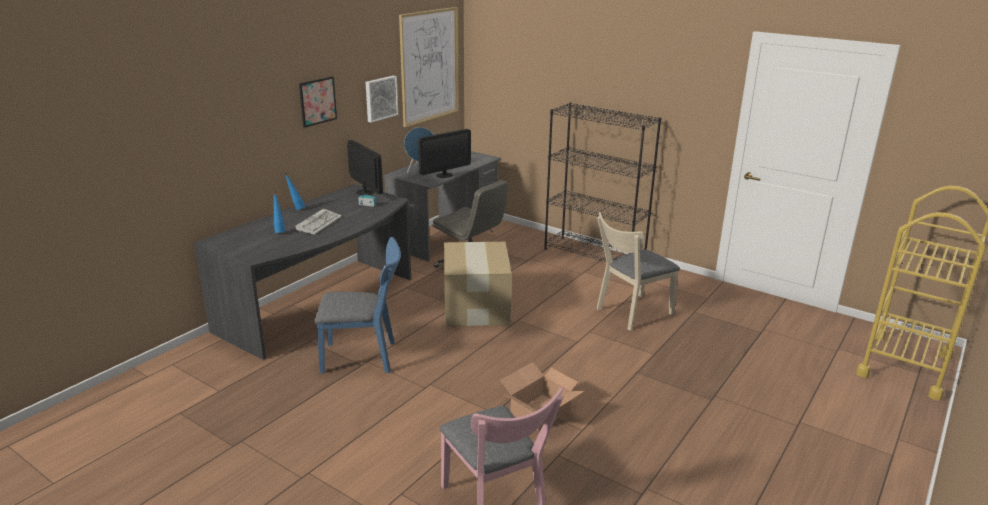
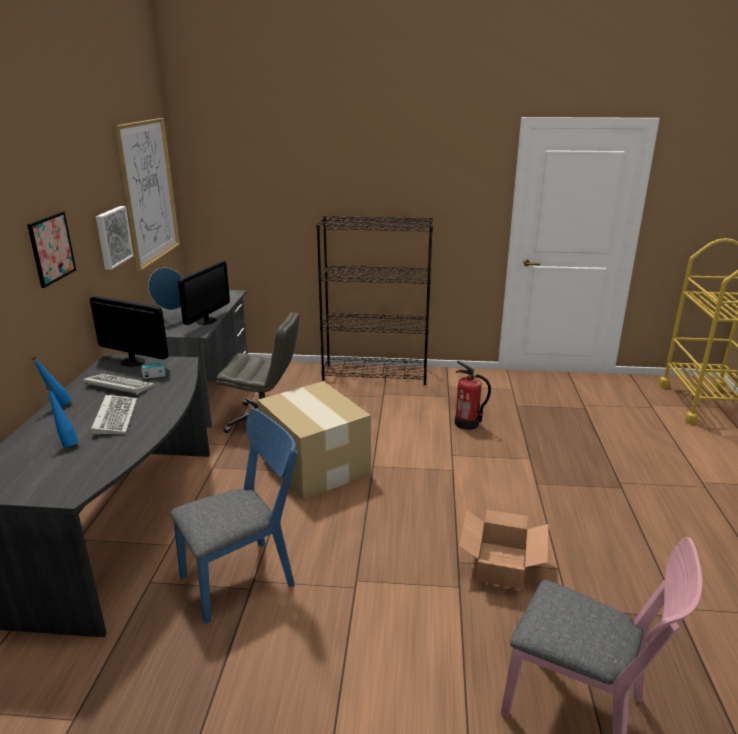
camera: 30 degrees left, 0 degrees up
(339, 206) = (117, 386): none -> keyboard
(630, 313) = (467, 423): beige chair -> fire extinguisher

